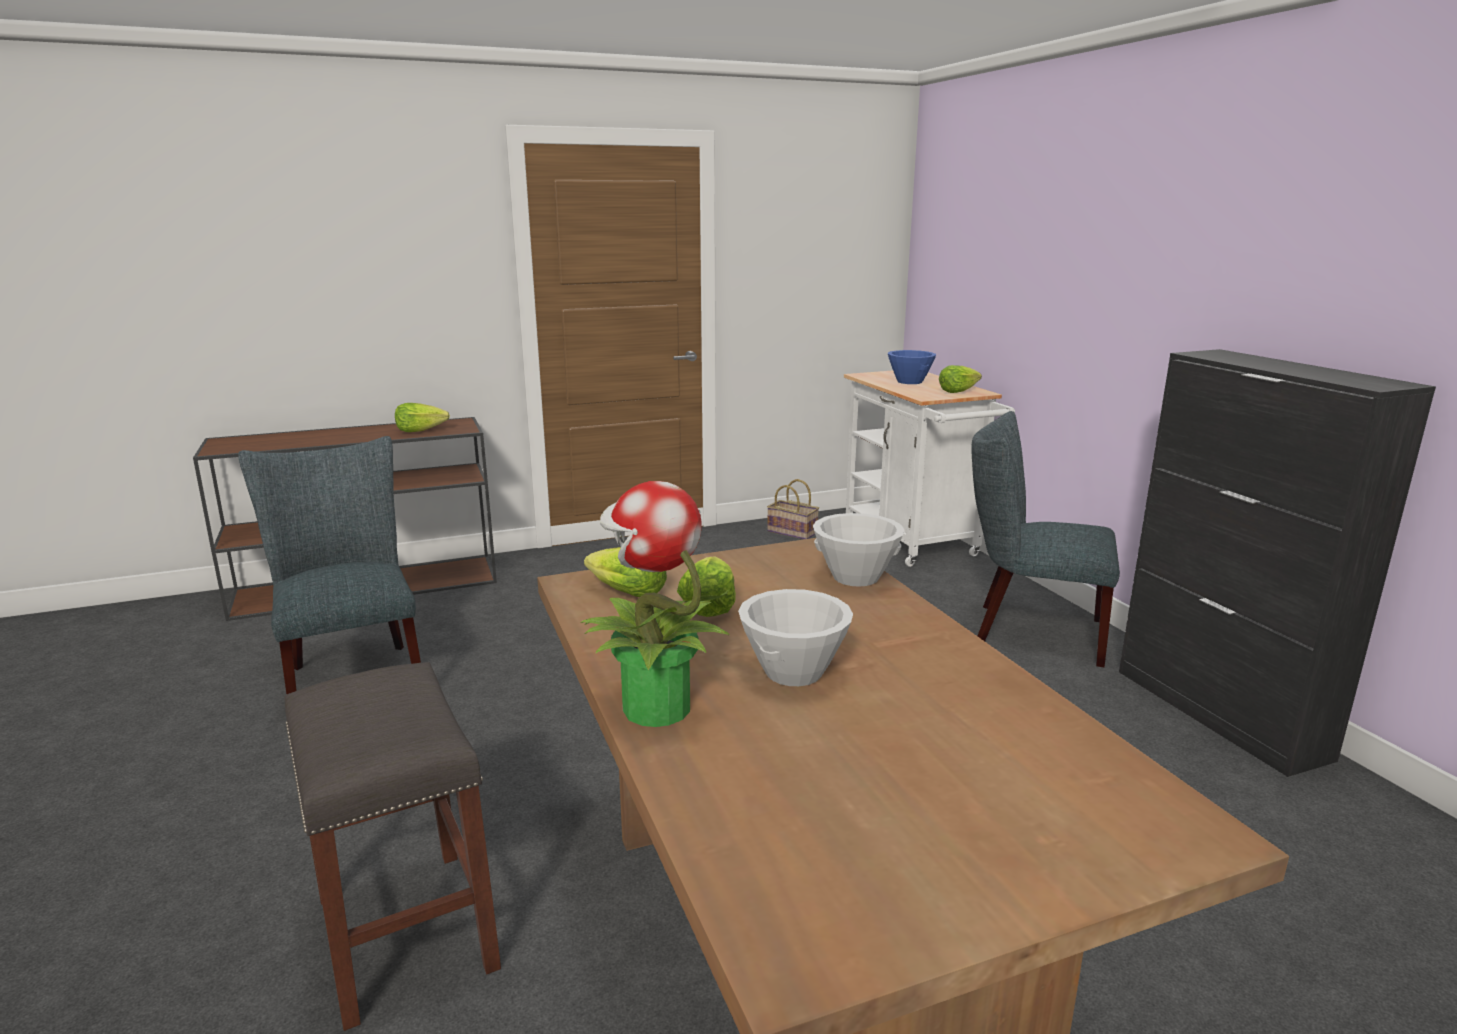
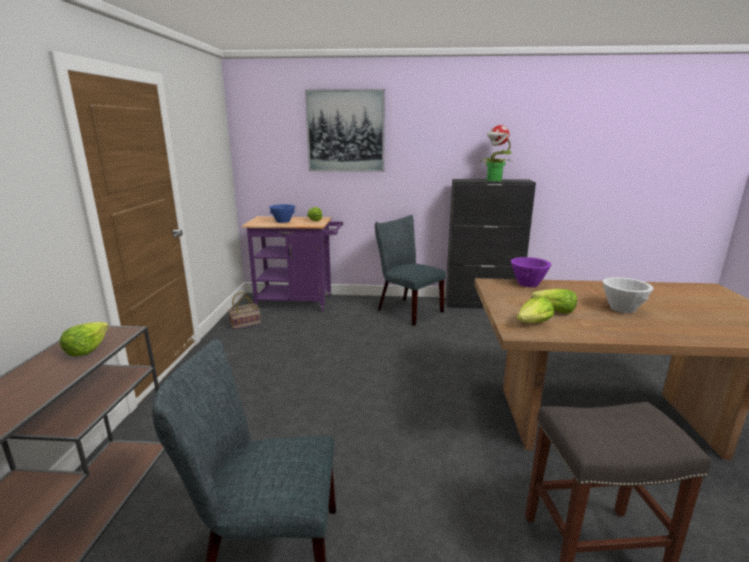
camera: 65 degrees left, 0 degrees up
(654, 707) = (659, 335): potted plant -> potted plant (493, 180)
(855, 577) = (527, 284): white bowl -> purple bowl
(914, 542) = (299, 302): white cart -> purple cart
(1029, 632) = (406, 310): grey chair -> grey chair turned 90 degrees clockwise
(1050, 216) = (345, 131): none -> picture

